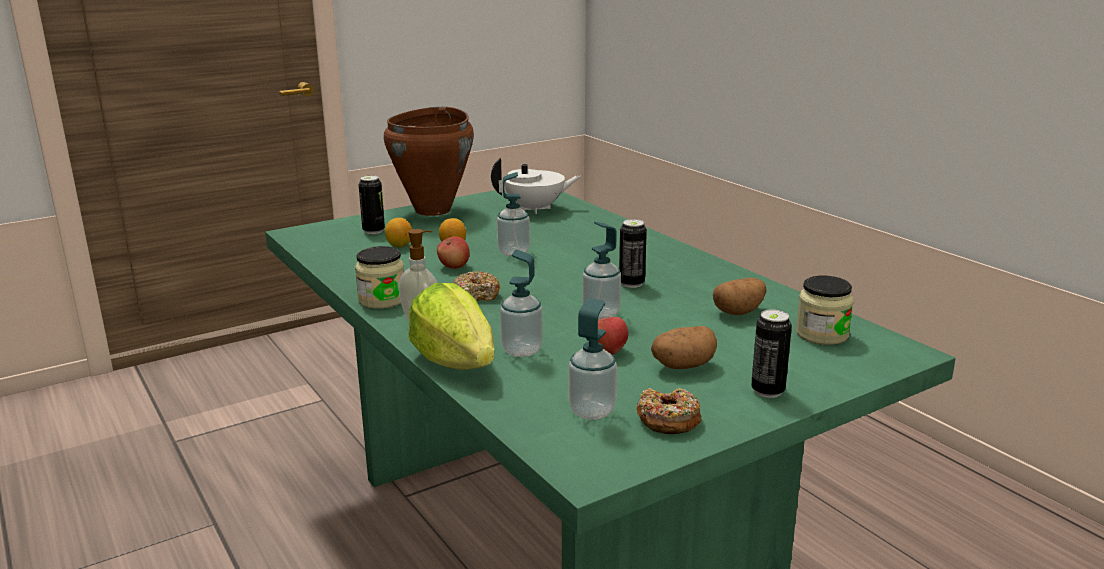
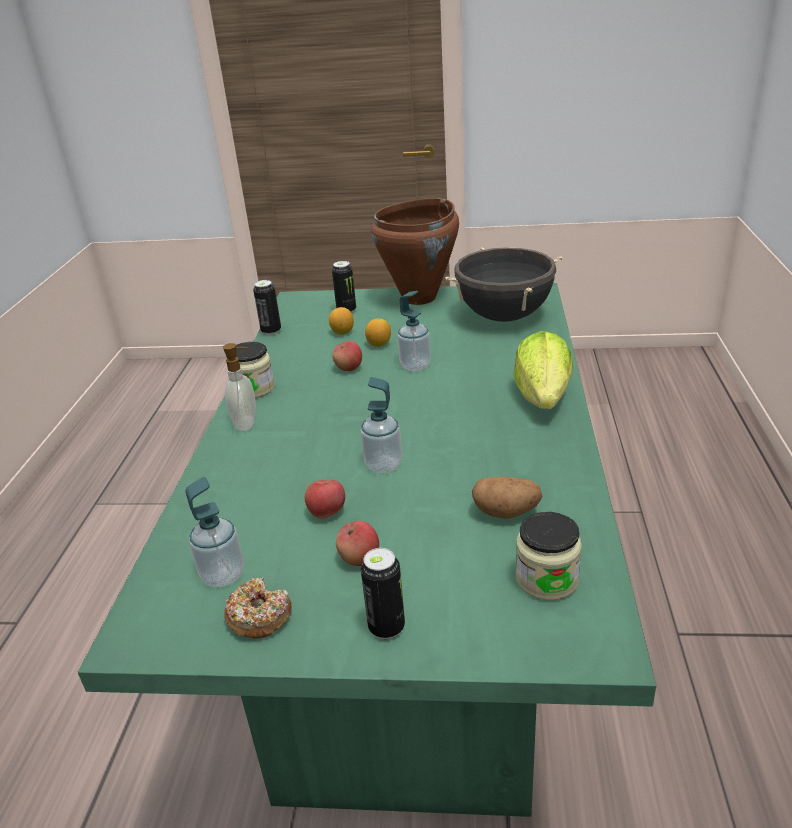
camera: 40 degrees right, 10 degrees up
(456, 362) = (211, 475): lettuce -> lettuce (543, 397)
(476, 295) = (320, 407): donut -> none
(522, 350) = (269, 482): soap dispenser -> none
(535, 209) = (504, 317): white teapot -> black cooking pot
(631, 283) = (459, 437): can -> can (271, 331)
(682, 366) = (359, 558): potato -> apple

